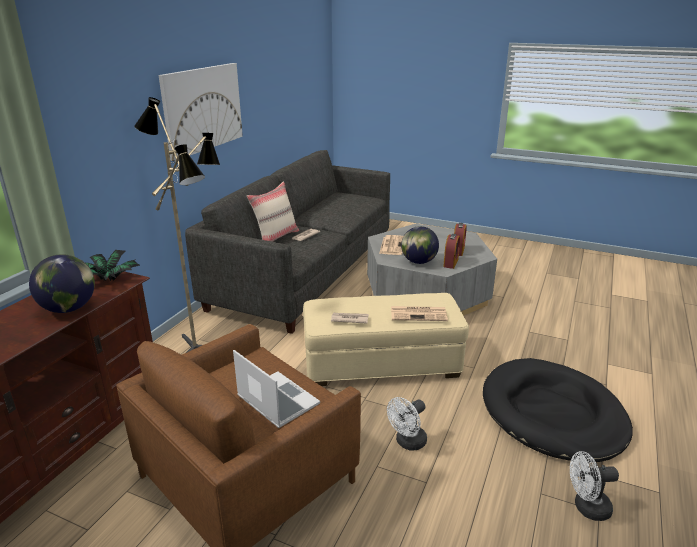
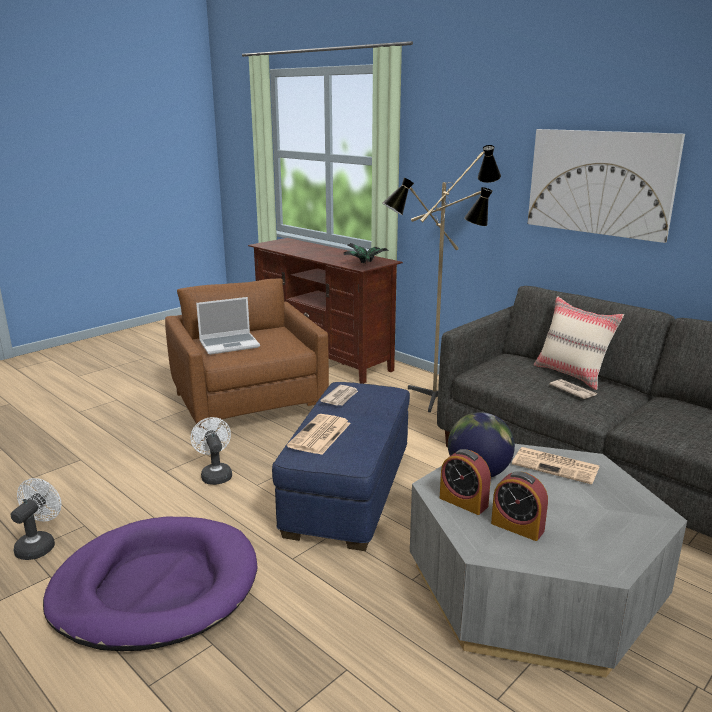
camera: 110 degrees right, 5 degrees down
(69, 308) = (329, 258): globe -> none
(381, 363) = (349, 490): beige ottoman -> blue ottoman
(552, 414) = (155, 587): black dog bed -> purple dog bed

